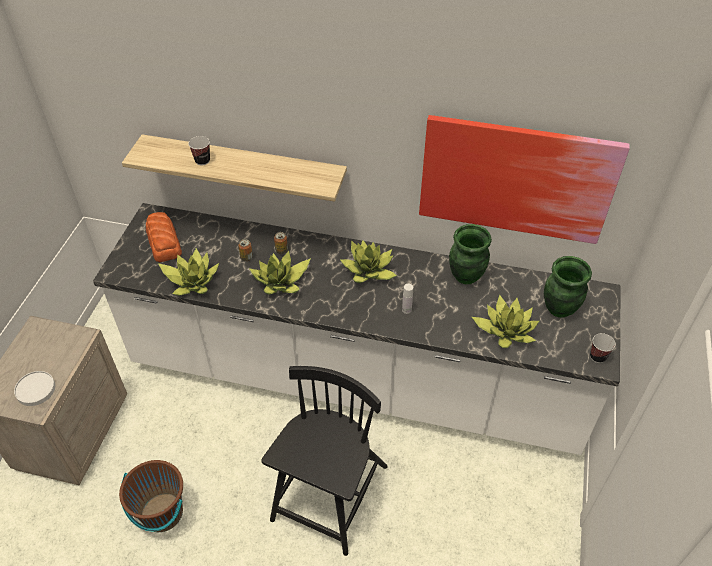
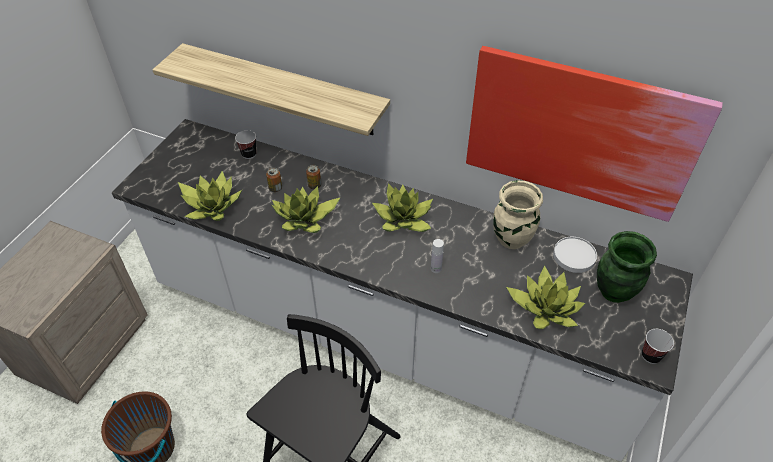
camera: 10 degrees right, 0 degrees up
(36, 389) = (32, 298): white plate -> white plate (574, 256)
(164, 241) = (195, 161): bread -> none
(202, 161) = (236, 76): cup -> cup (249, 154)
(465, 276) = (511, 239): green vase -> beige vase

